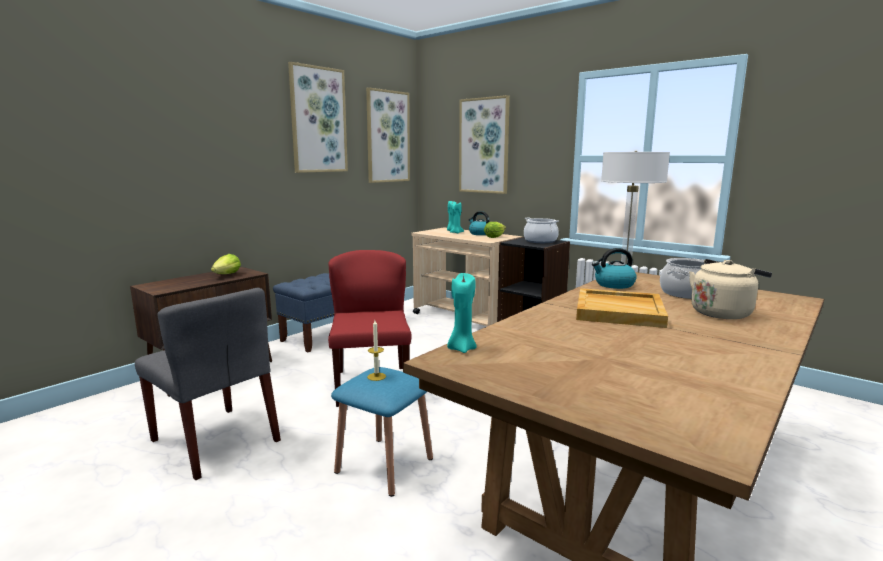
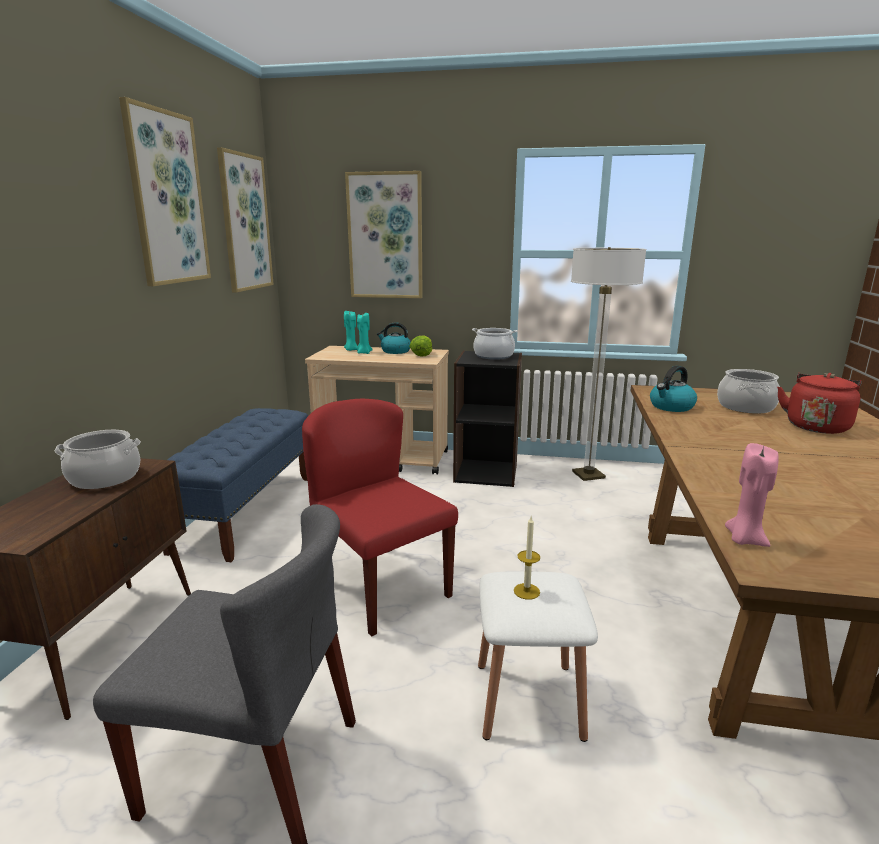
camera: 30 degrees left, 5 degrees up
(227, 275) = (105, 477): lettuce -> cooking pot
(384, 465) = (528, 699): blue stool -> white stool
(461, 349) = (744, 539): turquoise candle -> pink candle
(619, 311) = (748, 442): beige tray -> none
(722, 313) = (816, 426): beige kettle -> red kettle

